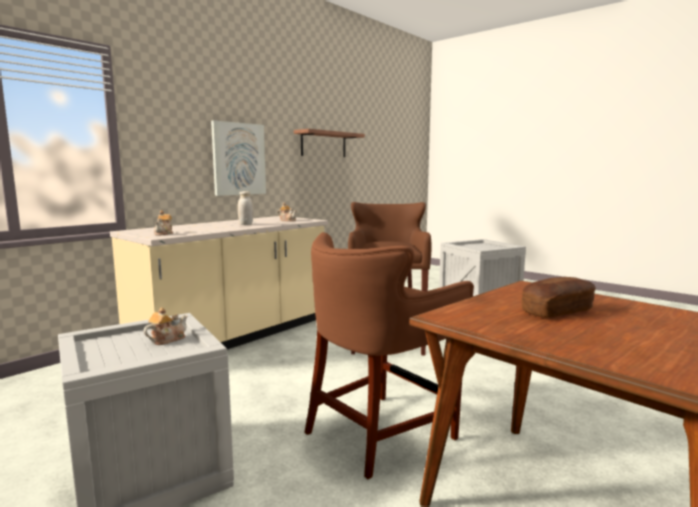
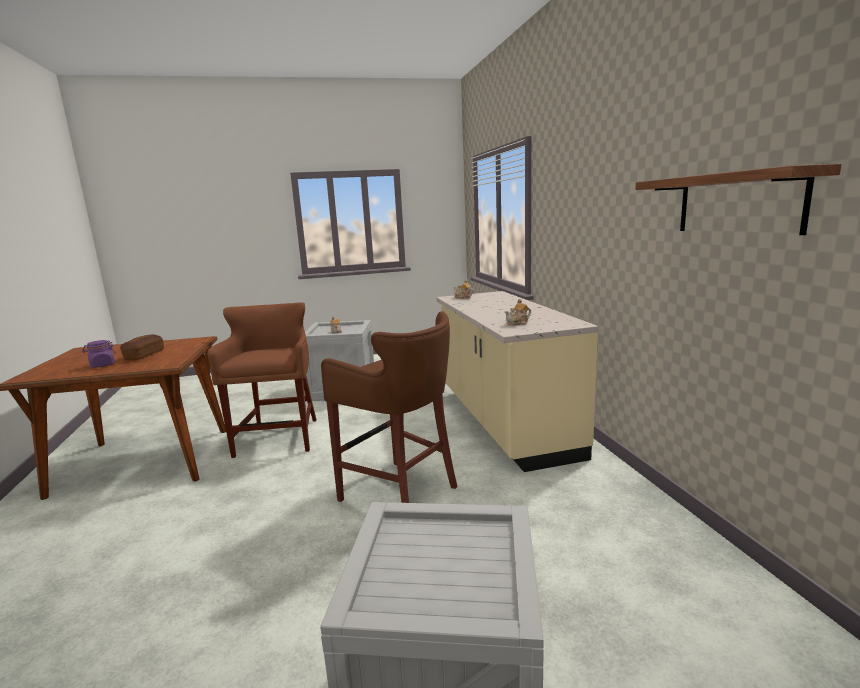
camera: 125 degrees right, 5 degrees up
(238, 159) = (597, 235): picture -> none
(246, 224) = (498, 311): white jar -> none
(627, 312) = (102, 365): none -> purple jar

